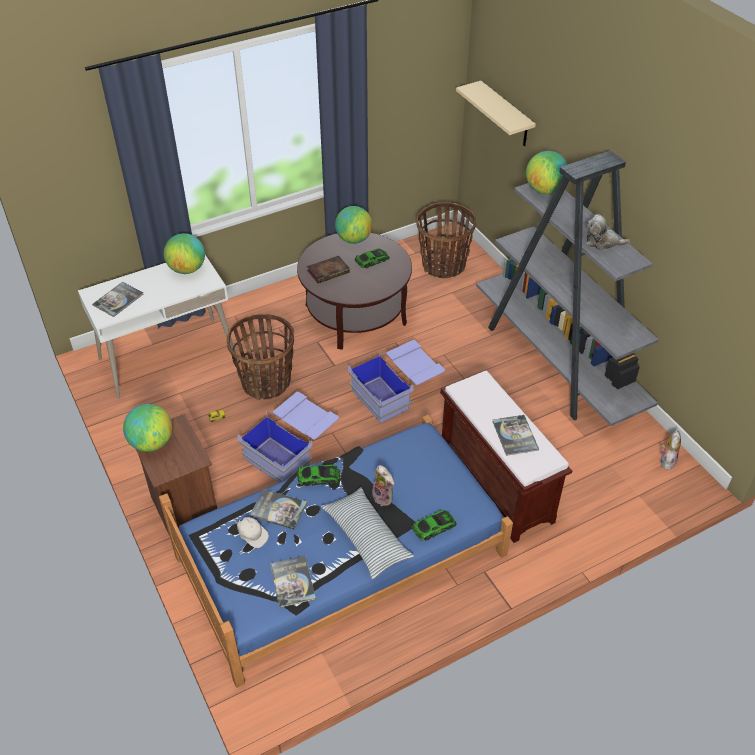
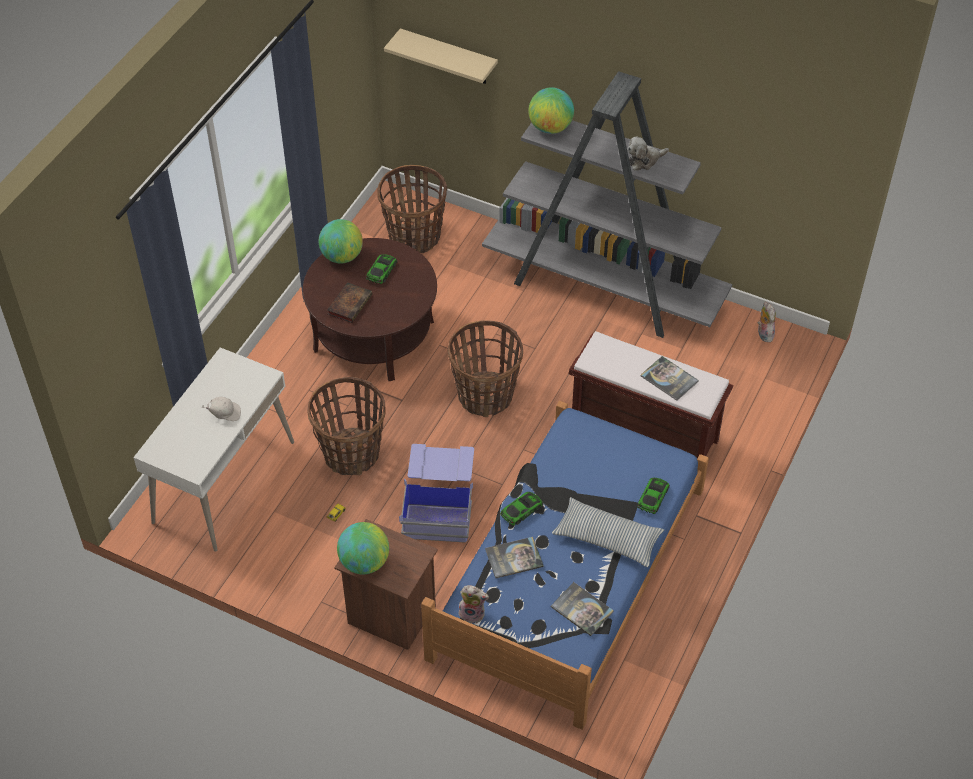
camera: 35 degrees left, 5 degrees up
(118, 300) = (188, 444): book -> none
(187, 269) = (226, 375): globe -> none
(252, 536) = (513, 593): white cap -> white cap (225, 413)
(384, 497) = (591, 495): plush toy -> plush toy (473, 613)
(397, 392) = (485, 395): blue storage box -> basket

